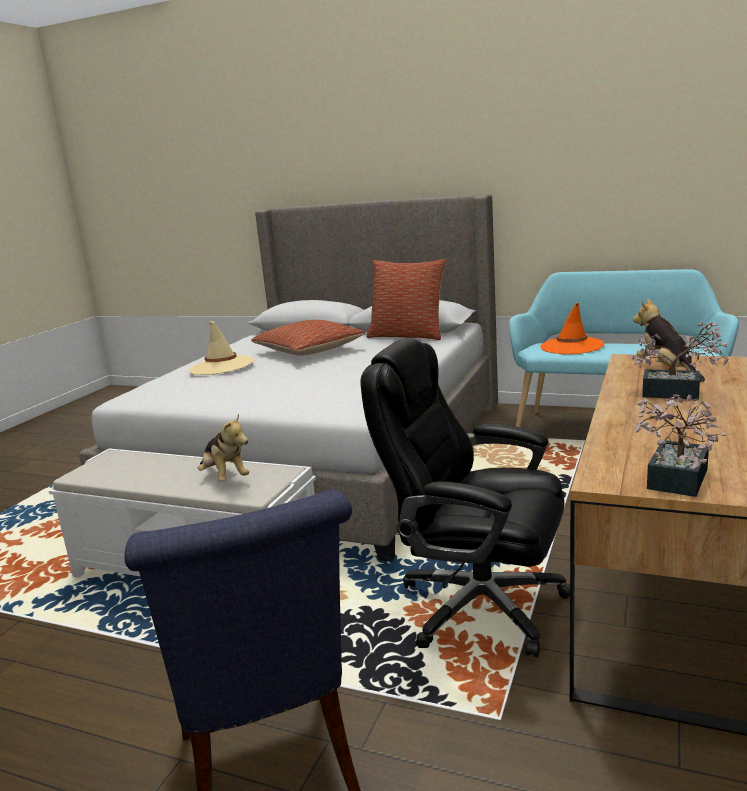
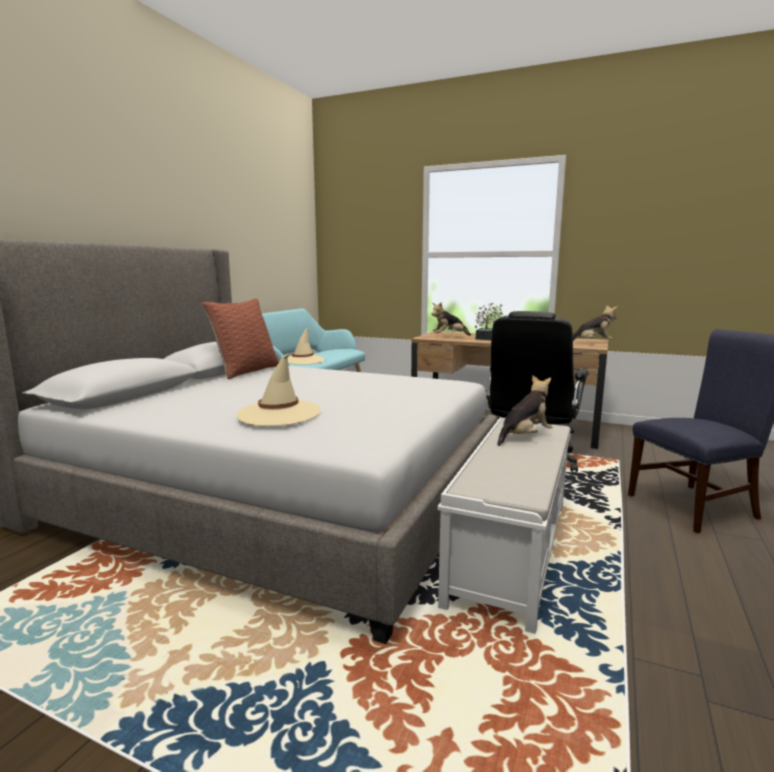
camera: 90 degrees left, 5 degrees down
(309, 351) = (250, 392): pillow -> none
(571, 346) = (303, 360): orange hat -> beige hat
(674, 482) = (592, 343): potted plant -> plush toy

